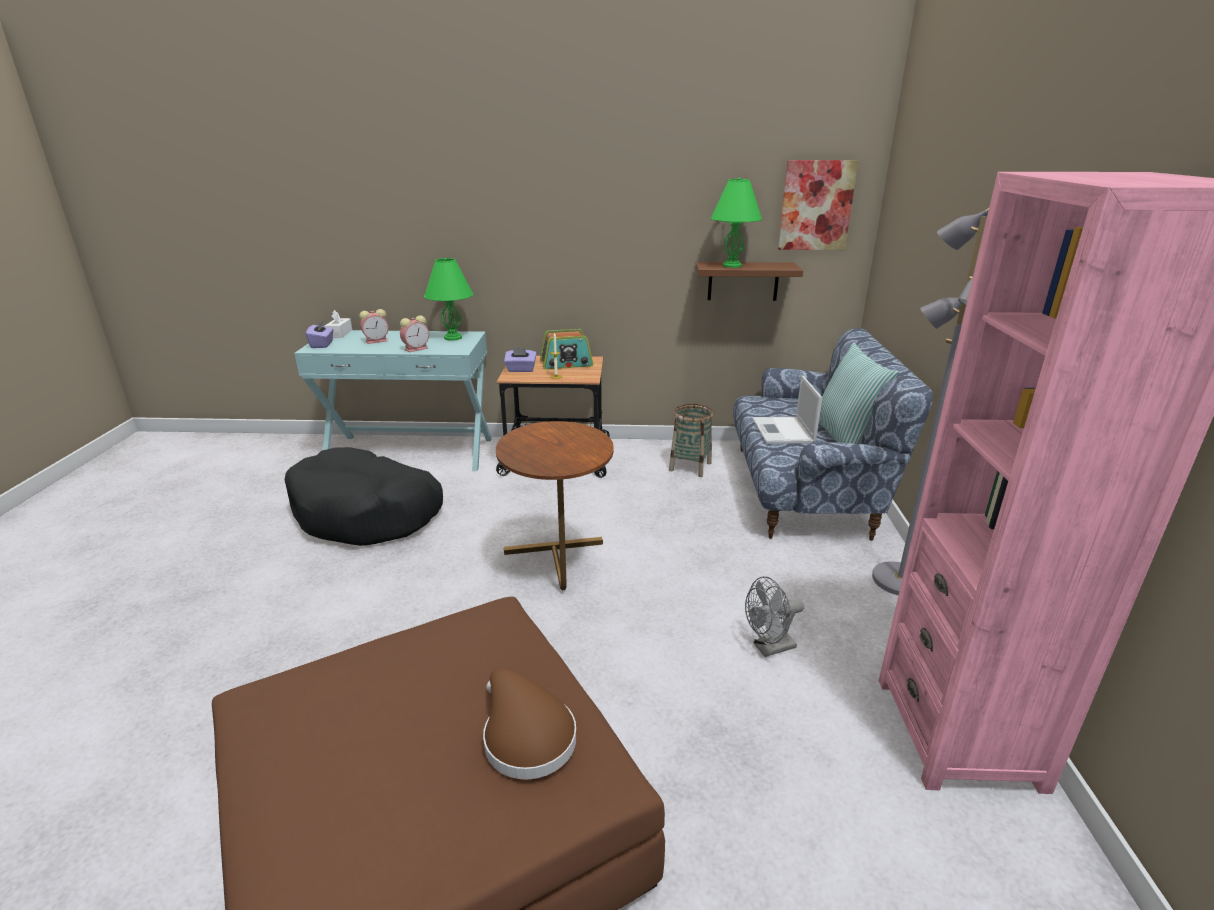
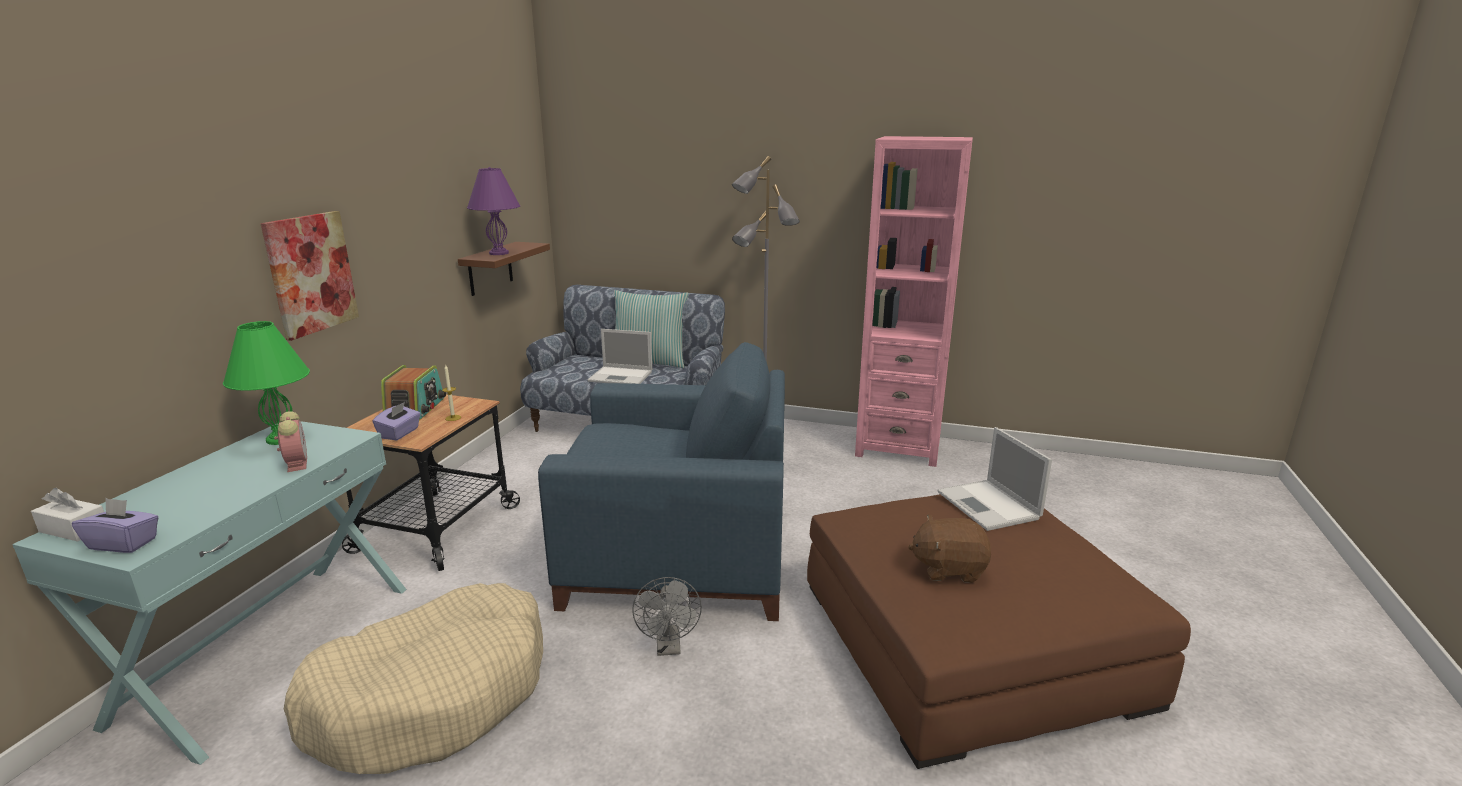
camera: 75 degrees left, 5 degrees down
(362, 692) = (948, 568): none -> brown plush toy
(367, 513) = (433, 695): black dog bed -> beige dog bed
(377, 341) = (195, 493): alarm clock -> none
(525, 736) = (989, 506): brown hat -> laptop
(558, 572) = (676, 554): brown side table -> blue armchair
(690, 466) = (540, 459): basket -> none
(732, 266) = (499, 253): green table lamp -> purple table lamp
(769, 648) = (815, 481): grey fan -> grey fan (669, 647)
(816, 205) = (517, 187): picture -> picture (311, 273)

